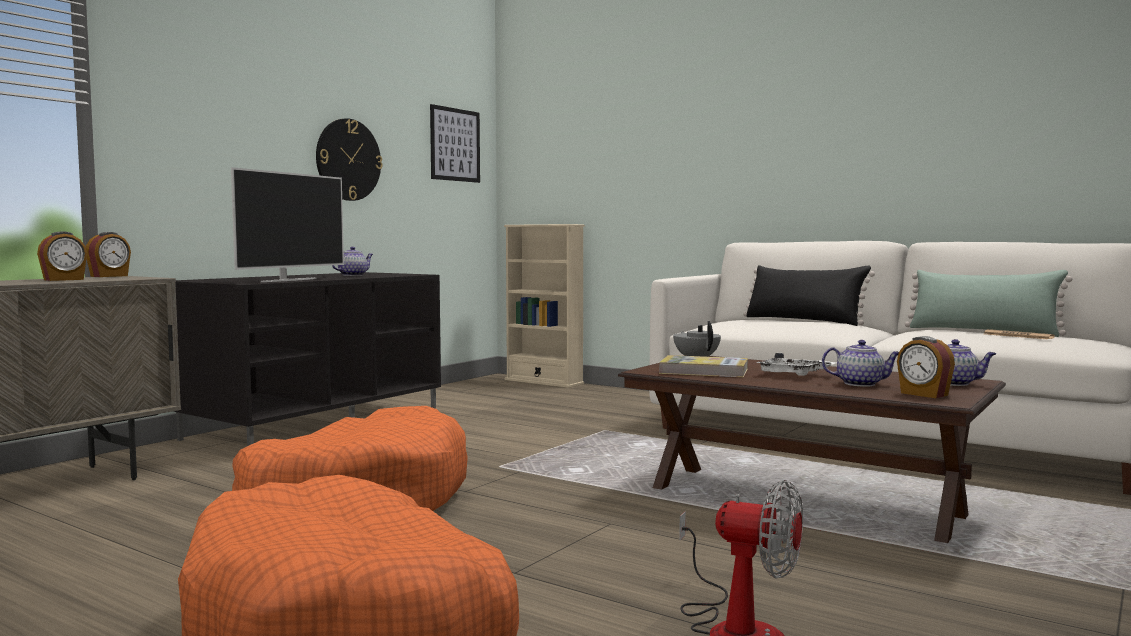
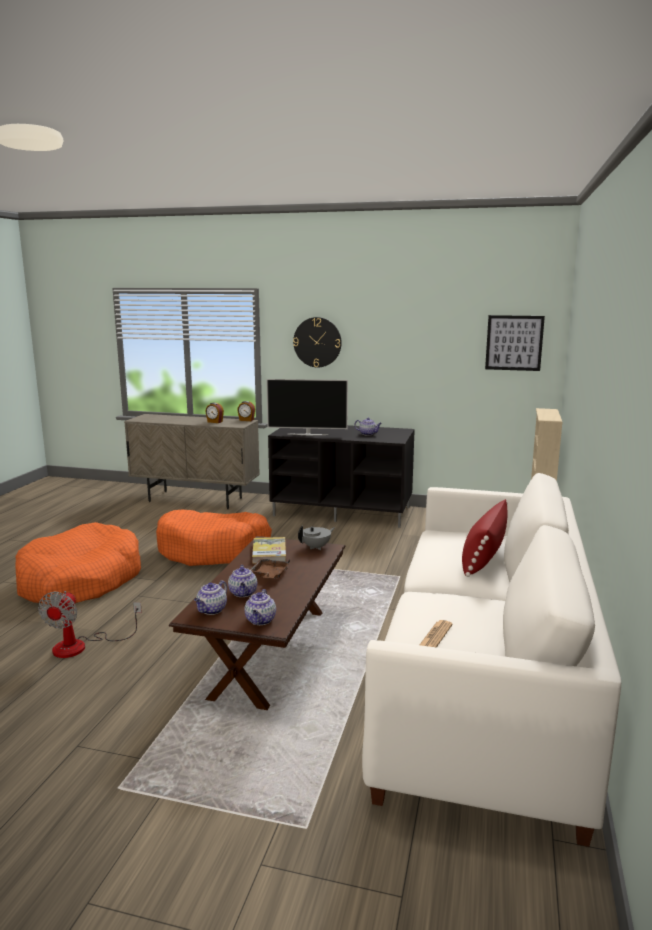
camera: 70 degrees right, 10 degrees up
(348, 160) = (409, 358): wall clock -> wall clock (317, 342)
(793, 375) = (269, 575): white tray -> brown tray
(803, 321) = (483, 557): black pillow -> red pillow
(923, 394) = (211, 610): alarm clock -> teapot
(983, 331) = (484, 626): green pillow -> none

